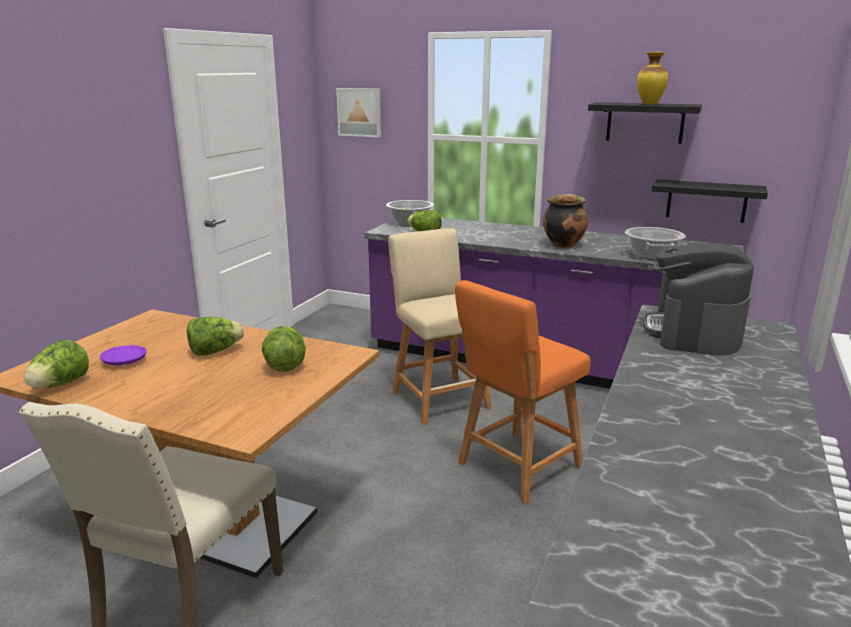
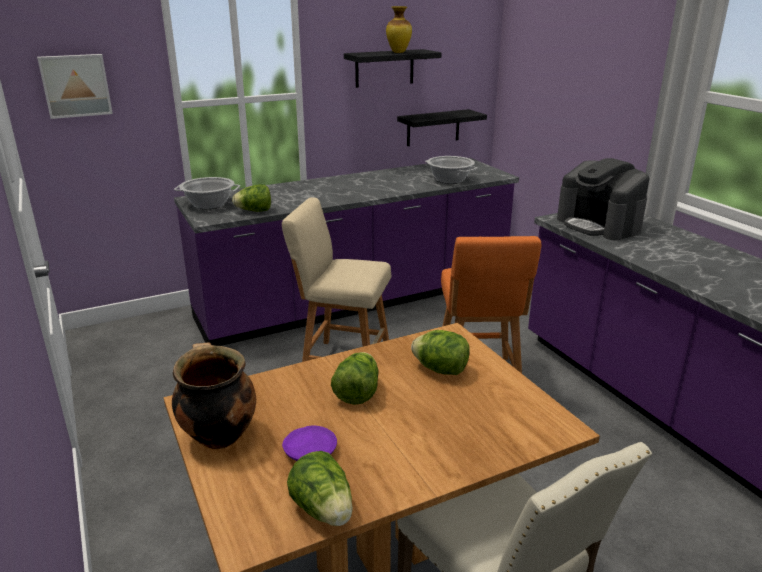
camera: 50 degrees left, 5 degrees up
(563, 245) = (380, 188): cooking pot -> cooking pot (218, 435)

